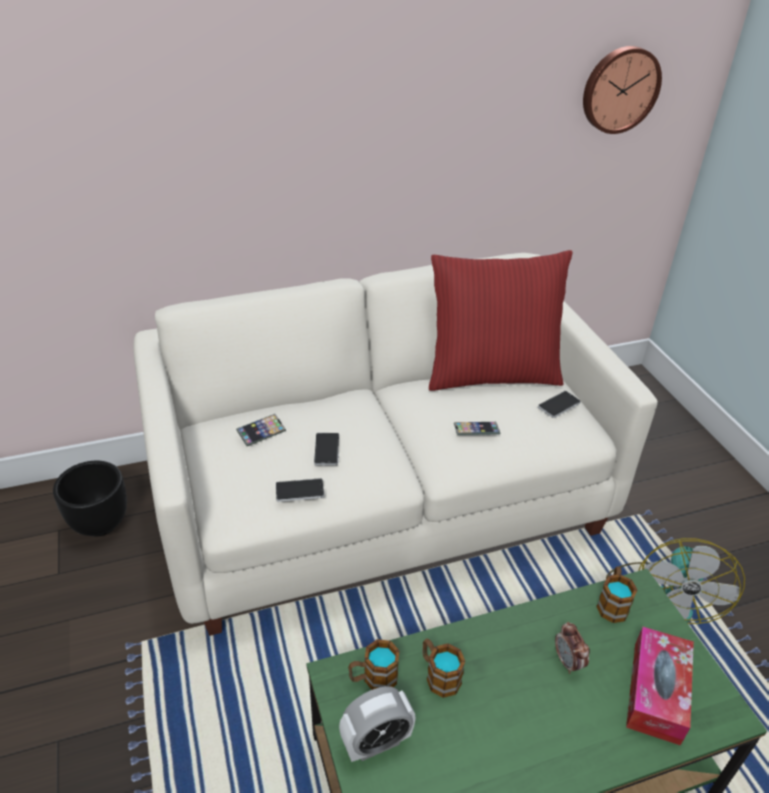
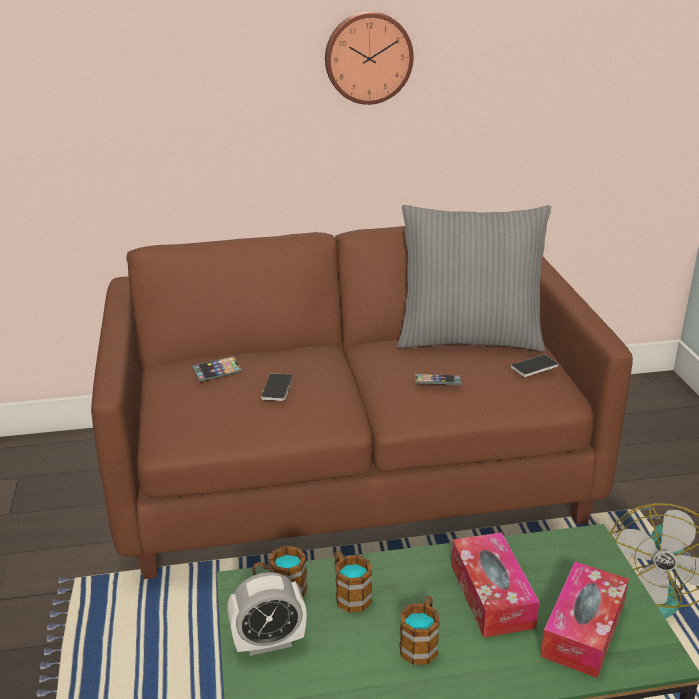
camera: 10 degrees right, 10 degrees down
(100, 523) = (59, 475): black planter -> none
(299, 491) = (241, 420): phone -> none
(382, 498) = (352, 474): white sofa -> brown sofa
(491, 374) = (469, 338): red pillow -> grey pillow
(568, 662) = (491, 595): alarm clock -> tissue box
(612, 603) = (555, 550): mug -> mug (421, 643)
(619, 89) = (613, 55): wall clock -> wall clock (368, 57)

